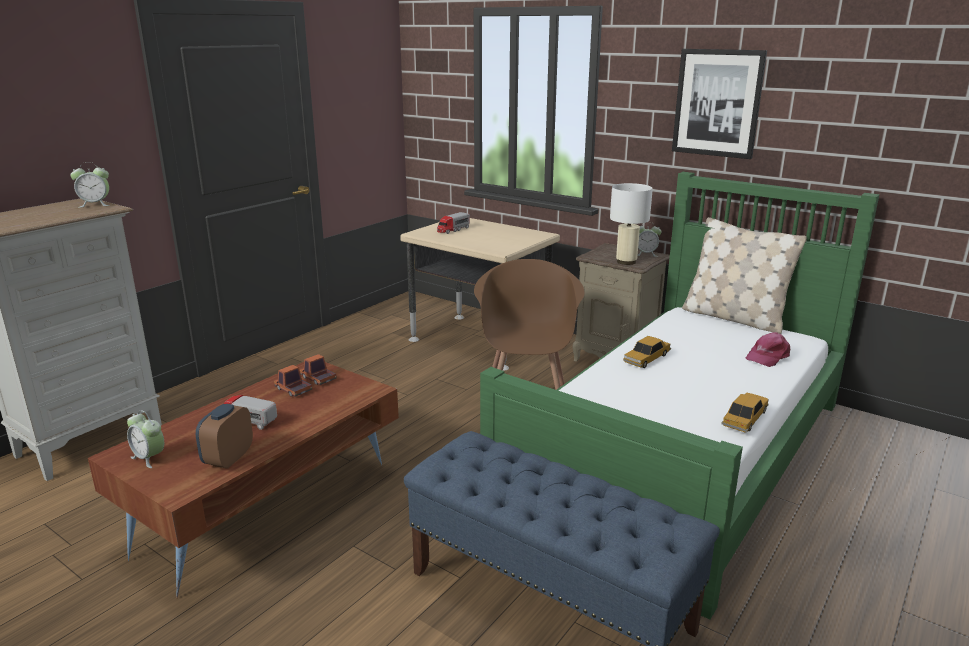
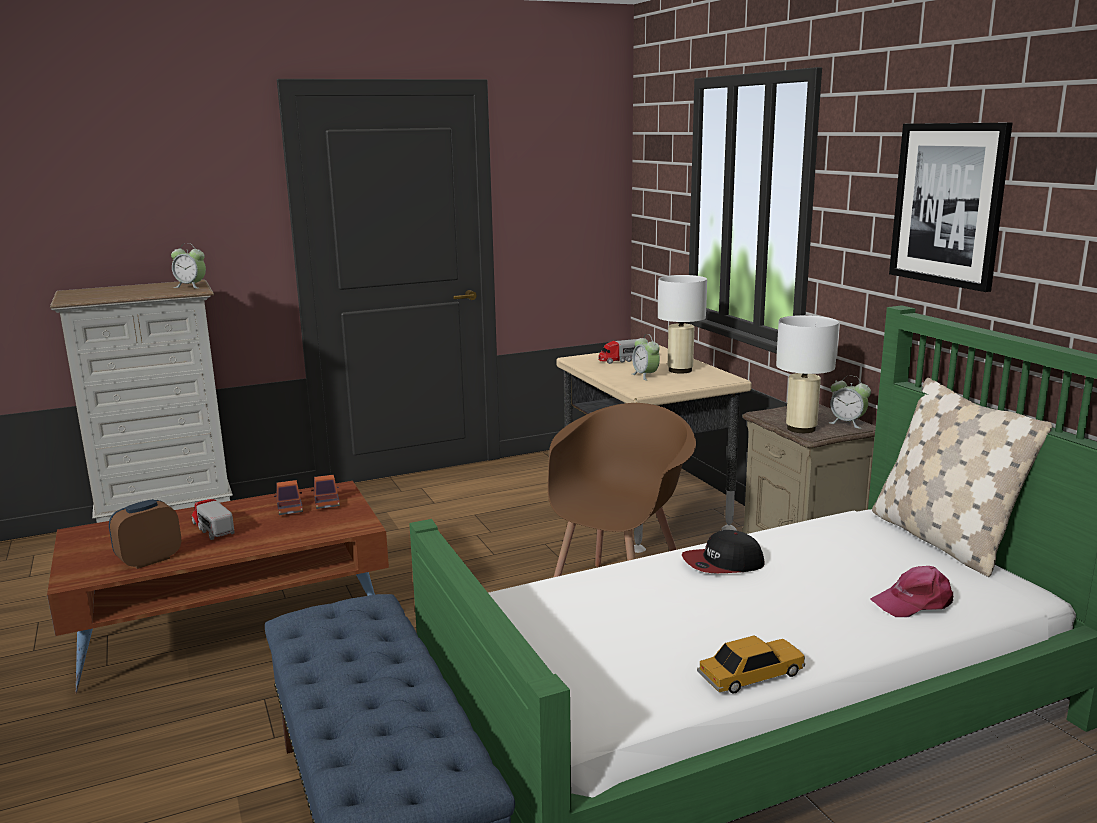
camera: 30 degrees right, 5 degrees down
(149, 458) = (95, 542): alarm clock -> alarm clock (645, 376)
(503, 232) = (679, 370): none -> white table lamp
(646, 358) = (722, 564): toy car -> cap

